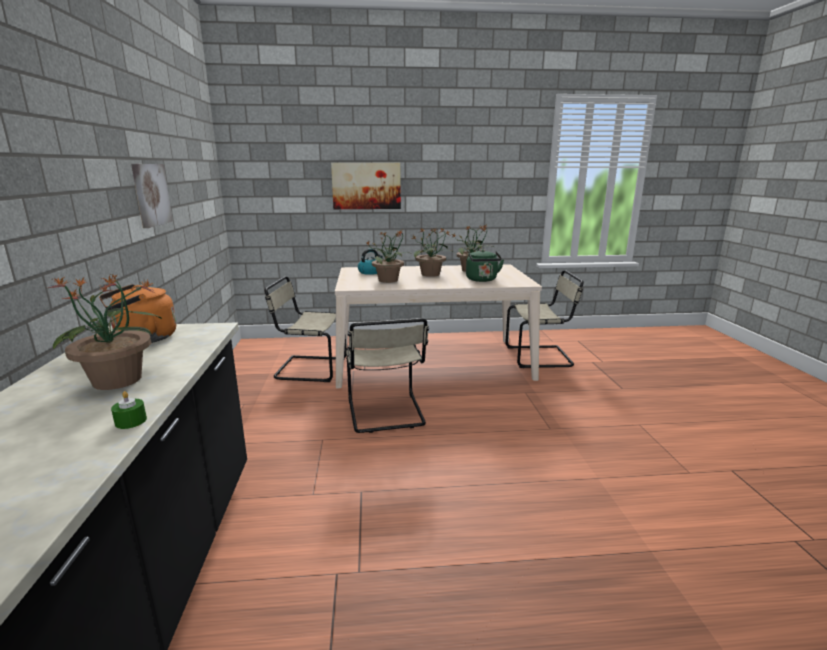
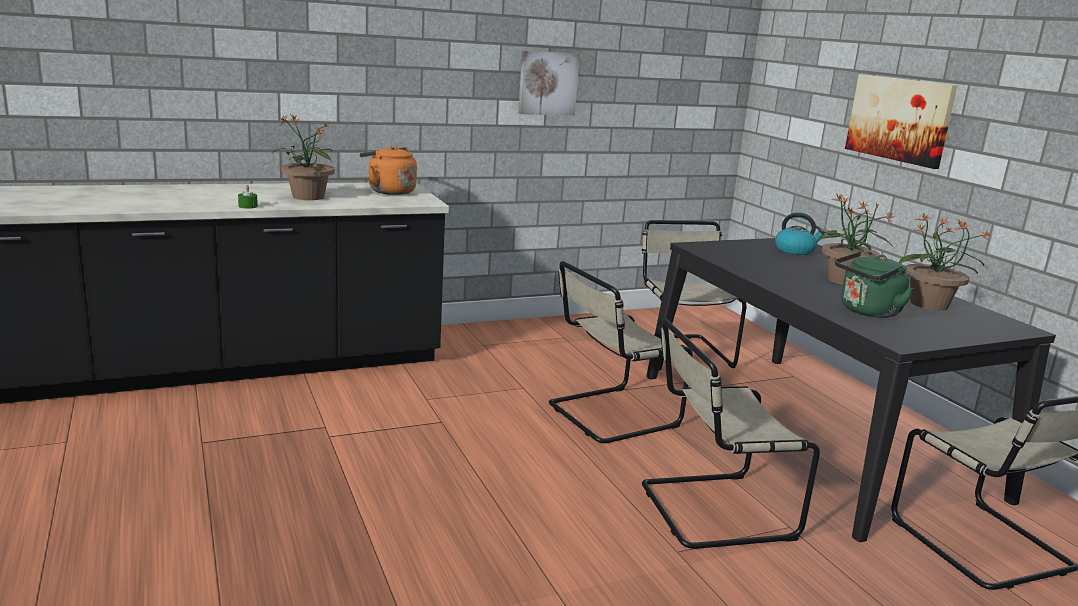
camera: 70 degrees right, 0 degrees up
(389, 280) = (765, 261): potted plant -> none
(431, 361) = (809, 432): beige dining table -> black dining table
(509, 408) = (711, 510): none -> beige chair

